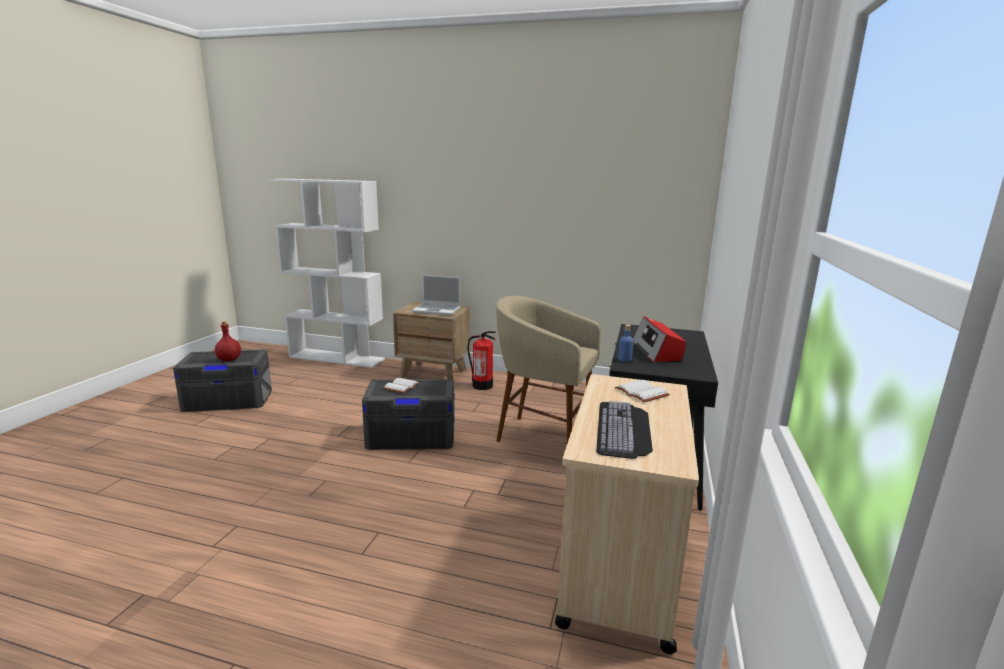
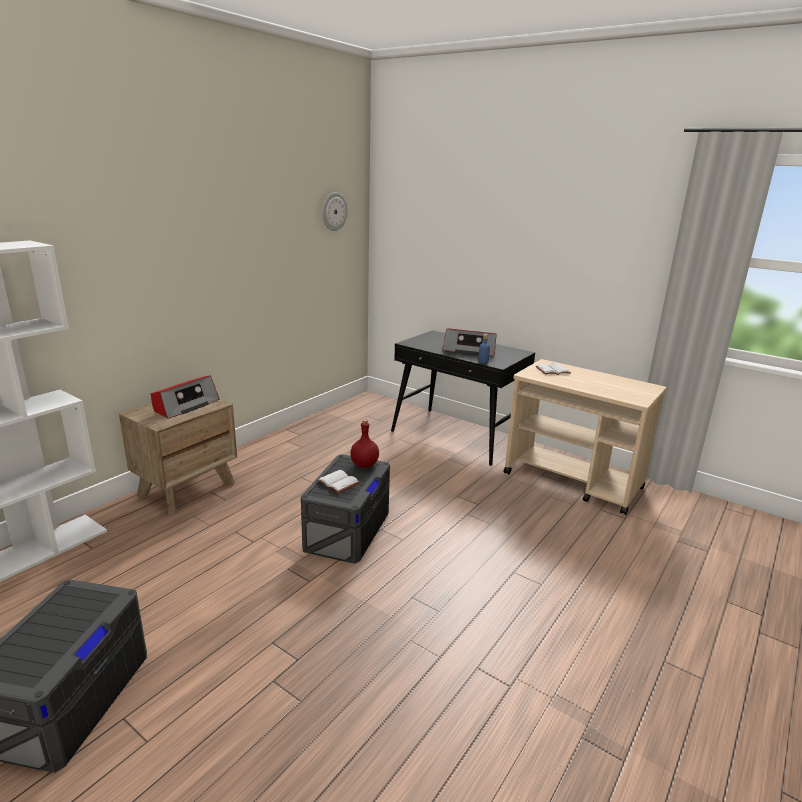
camera: 70 degrees left, 5 degrees up
(229, 359) = (78, 622): red bottle -> red bottle (364, 465)
(437, 310) = (185, 406): laptop -> radio
(482, 385) = (259, 467): fire extinguisher -> none
(542, 437) = (397, 464): beige stool -> none
(624, 430) = (609, 386): keyboard -> none
(653, 182) = (333, 211): none -> wall clock

